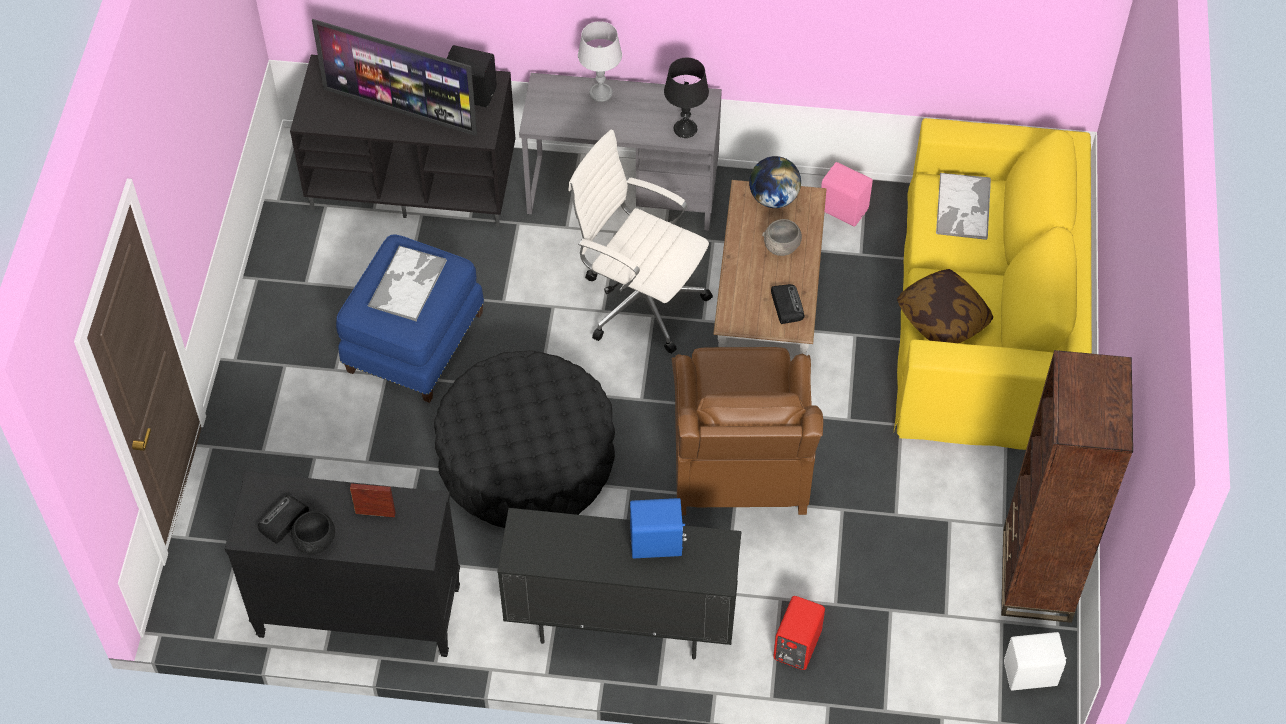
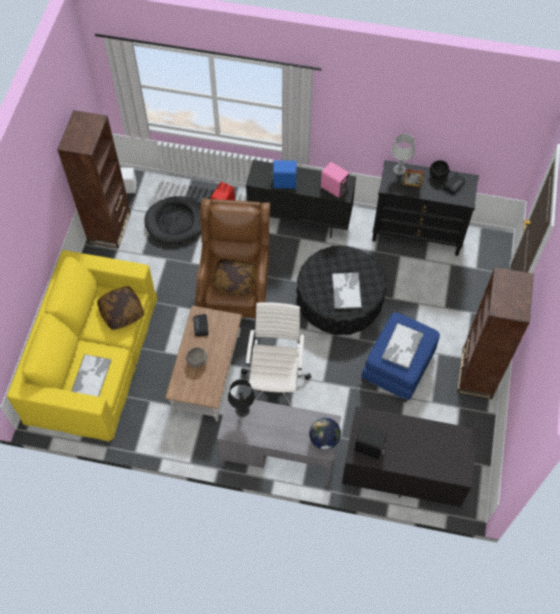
camera: 175 degrees left, 5 degrees up
(267, 340) = (476, 374): none -> brown bookcase
(401, 110) = (411, 438): television -> none
(513, 401) = (346, 290): none -> tray
(600, 93) = (290, 440): grey table lamp -> grey table lamp (399, 170)
(640, 300) = (275, 381): white office chair -> white office chair turned 120 degrees counterclockwise
(737, 384) = (234, 281): none -> pillow
(773, 198) = (196, 392): globe -> globe (324, 439)
(843, 208) = (152, 432): pink speaker -> pink speaker (334, 188)
(893, 598) = (177, 222): none -> black dog bed

